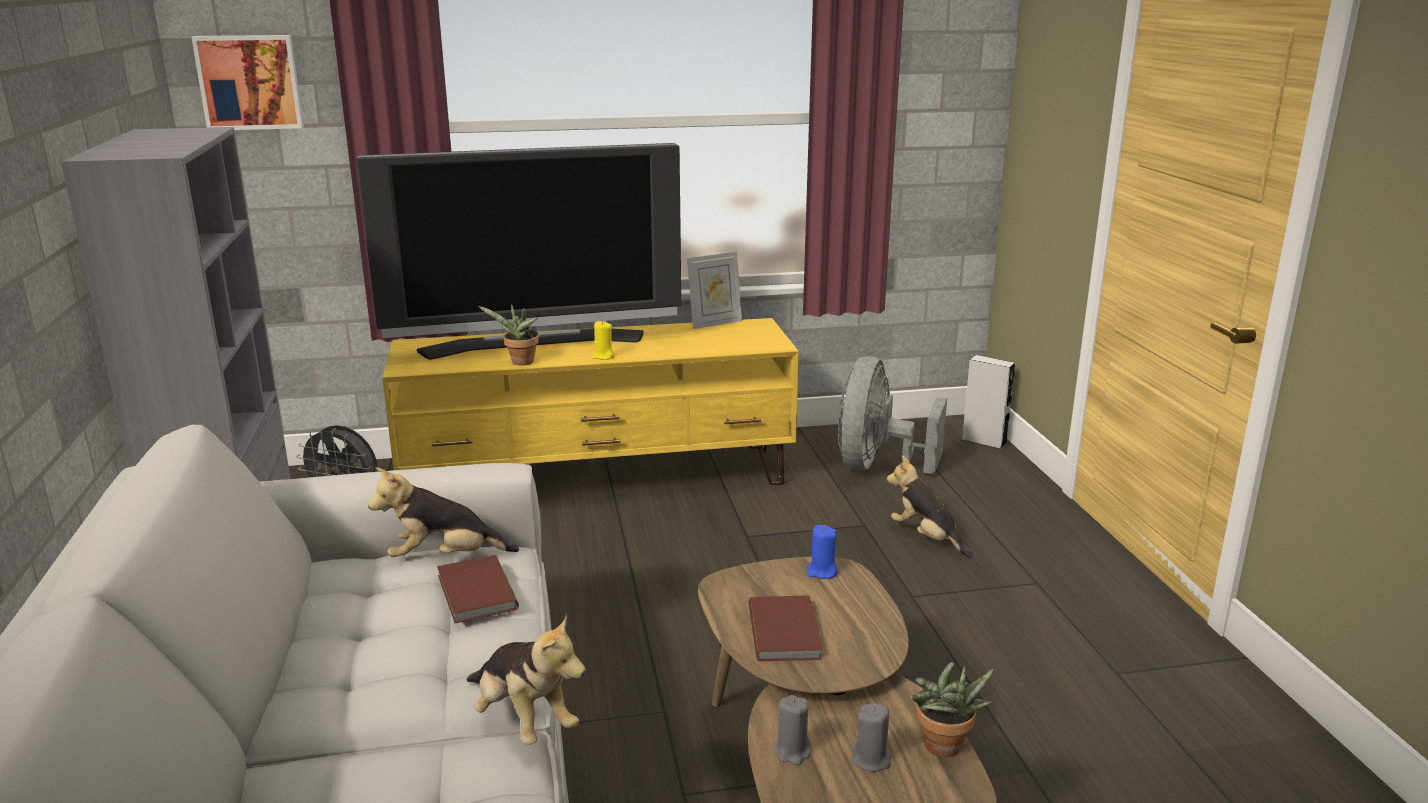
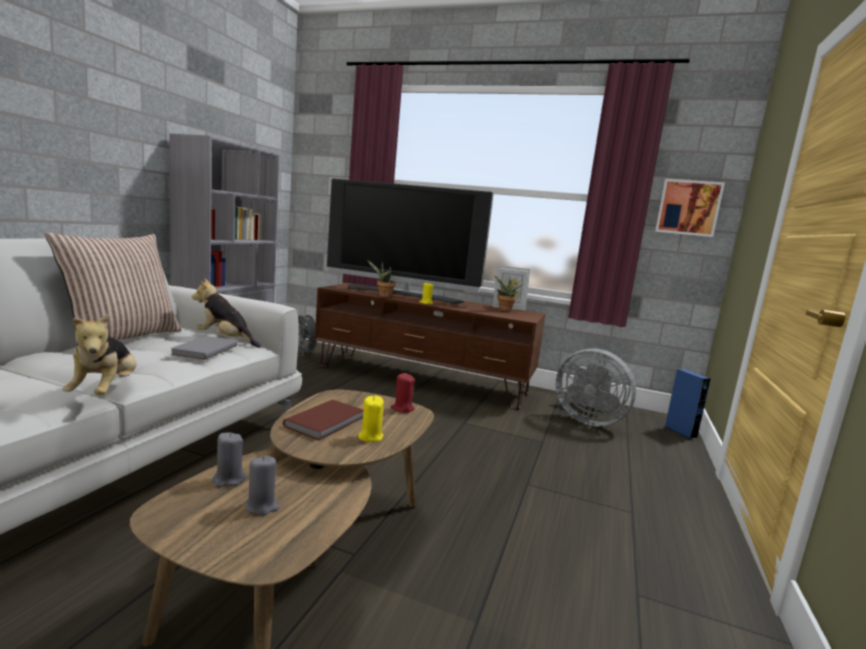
camera: 30 degrees right, 10 degrees down
(250, 82) = (320, 154): picture -> picture (688, 208)
(301, 624) = (122, 337): none -> pillow
(474, 593) = (203, 350): brown book -> grey book
(600, 479) = (422, 379): yellow tv stand -> brown tv stand
(822, 572) = (402, 409): blue candle -> red candle
(857, 628) = (370, 437): none -> yellow candle
(877, 465) = (588, 420): grey fan -> grey fan turned 105 degrees counterclockwise
(926, 537) = (577, 461): plush toy -> none
(944, 749) = (318, 525): potted plant -> potted plant (504, 310)
(984, 442) = (680, 432): grey speaker -> blue speaker

